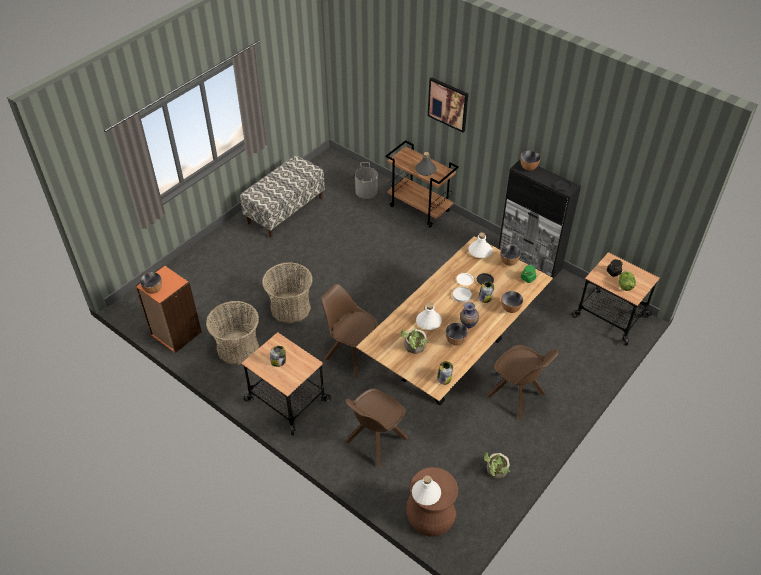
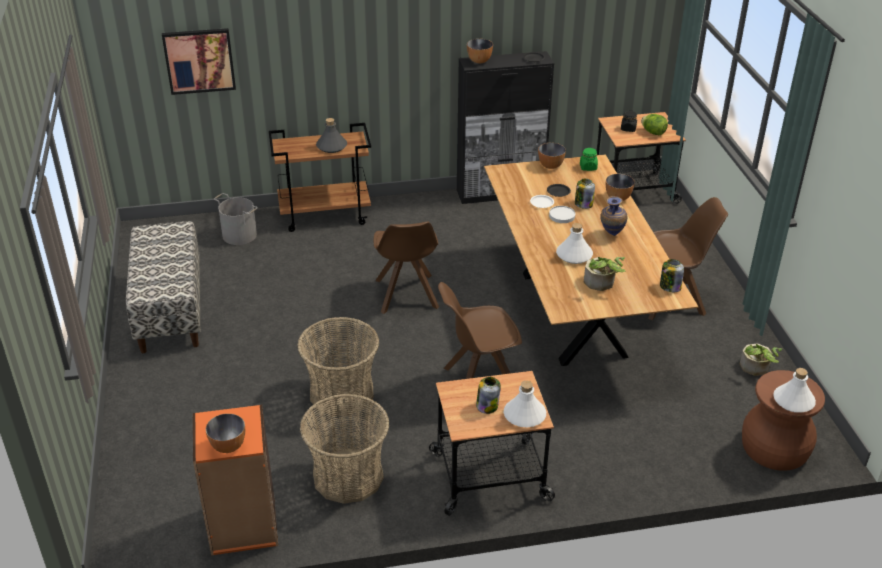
camera: 50 degrees left, 10 degrees down
(375, 441) = (629, 434): brown chair -> brown chair (406, 295)
(448, 104) = (332, 38): picture -> picture (199, 60)
(455, 340) = (623, 252): bowl -> none
(479, 251) = (512, 173): white bottle -> white bottle (524, 415)

